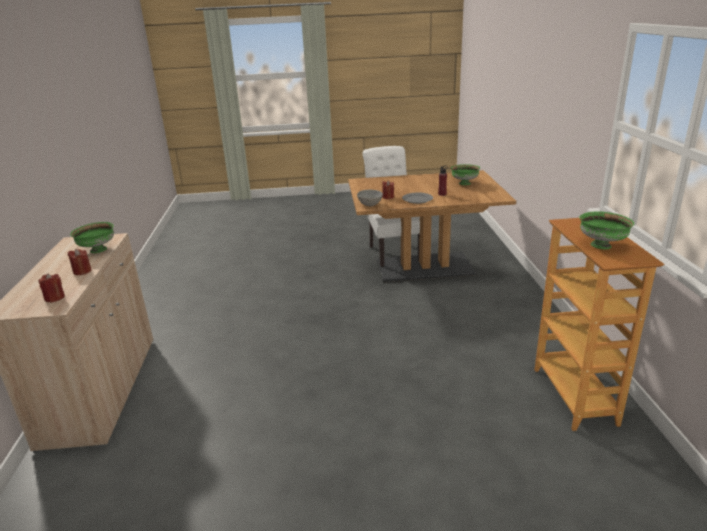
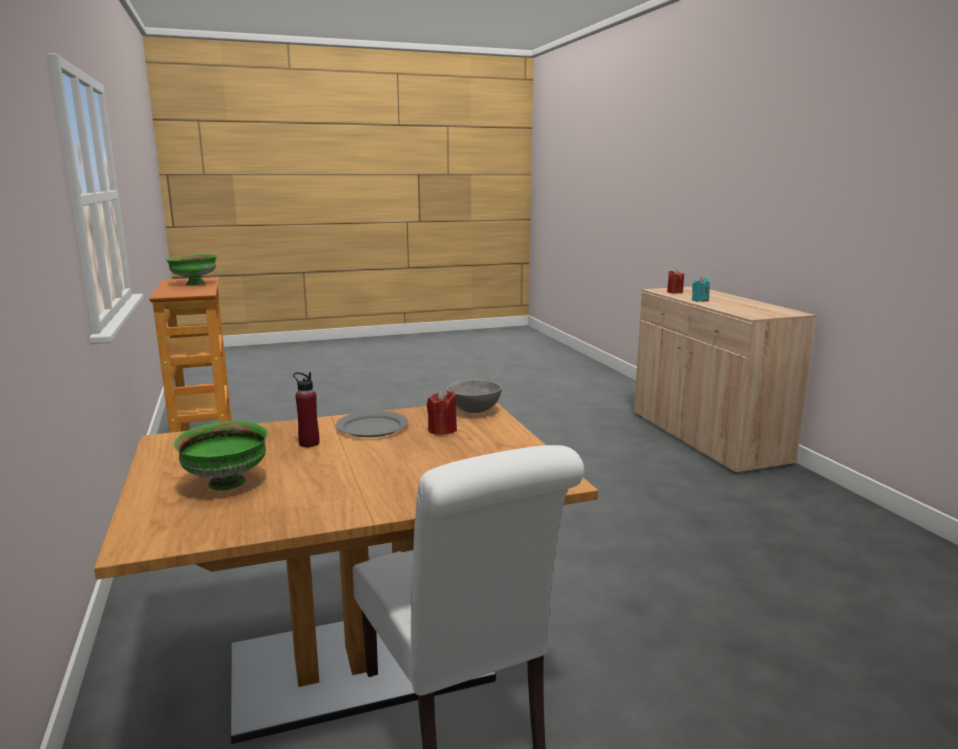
camera: 165 degrees right, 10 degrees down
(82, 271) = (700, 300): red candle -> turquoise candle
(97, 250) = (734, 309): green bowl -> none

